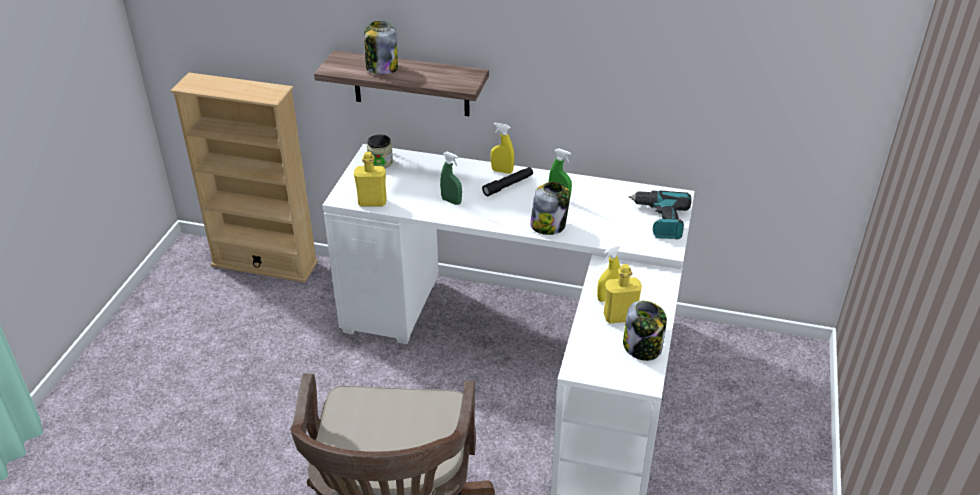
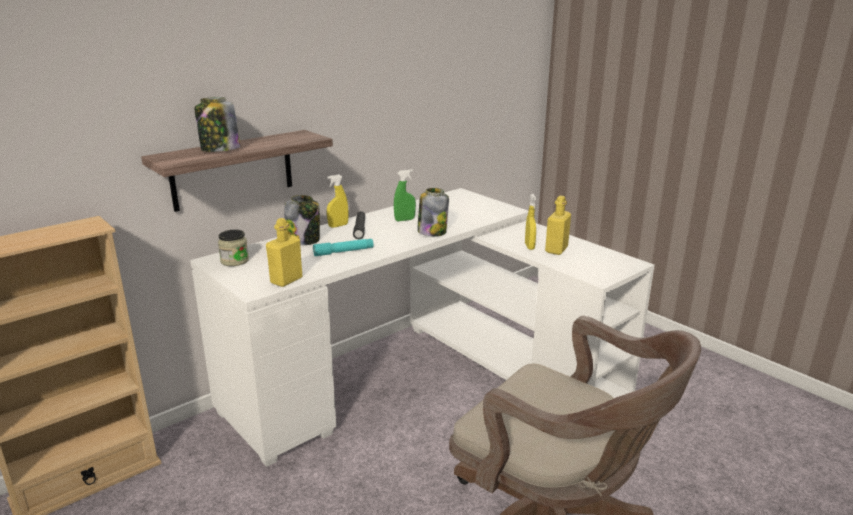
camera: 55 degrees left, 15 degrees down
(451, 201) = (343, 252): green spray bottle -> turquoise flashlight
(643, 347) = (597, 253): jar -> jar (303, 240)
(660, 220) = (478, 203): power drill -> none

